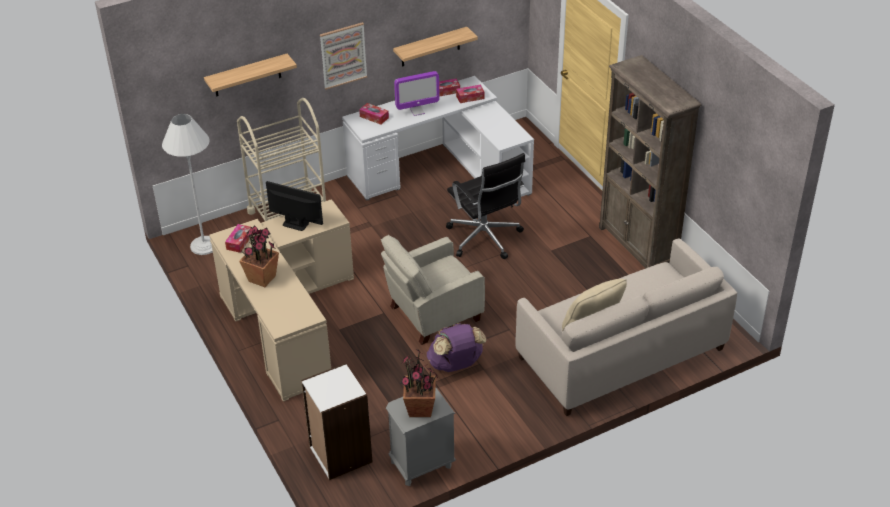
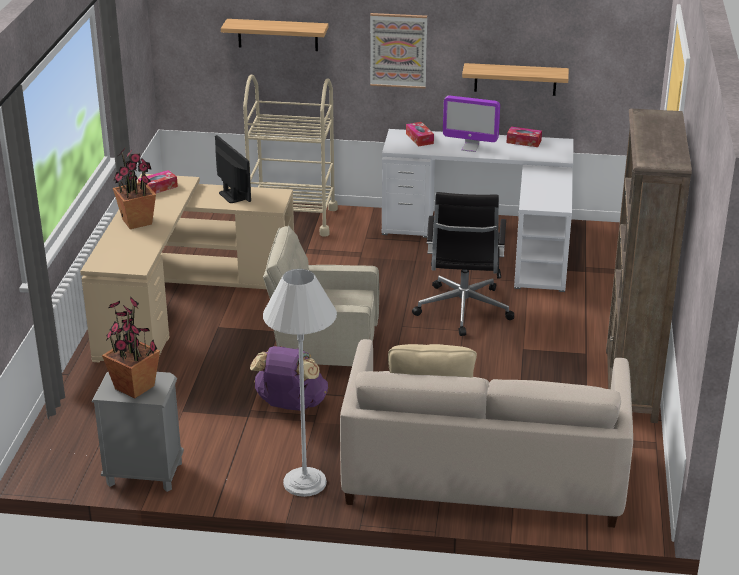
camera: 35 degrees right, 10 degrees down
(204, 246) = (186, 215): white floor lamp -> white floor lamp (304, 482)
(340, 454) = (82, 428): white bookcase -> none
(470, 97) = (543, 154): tissue box -> none

